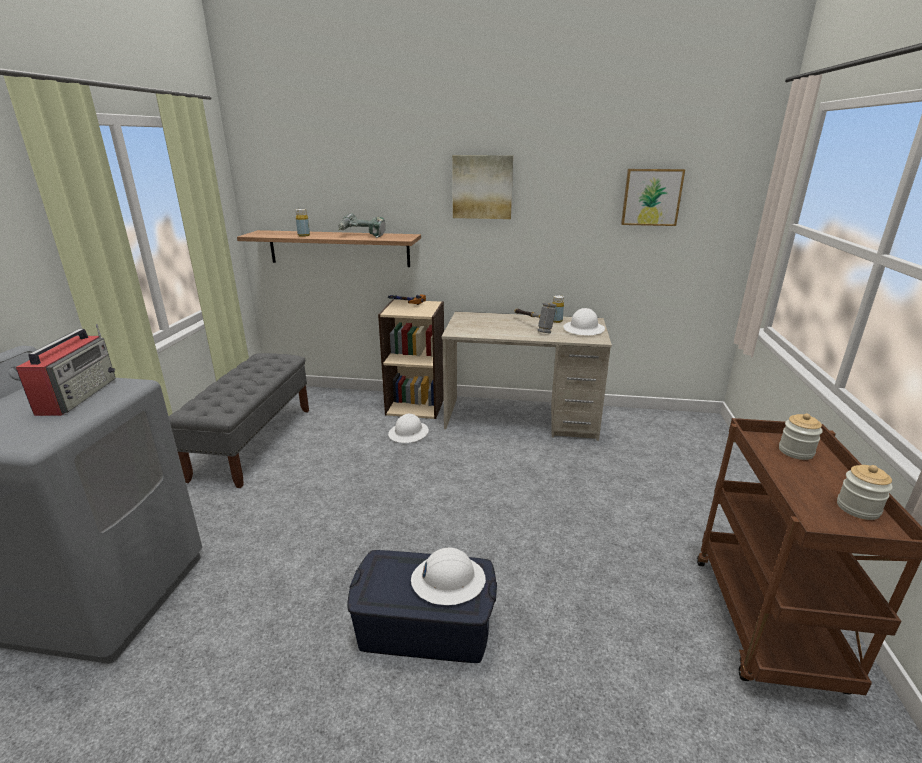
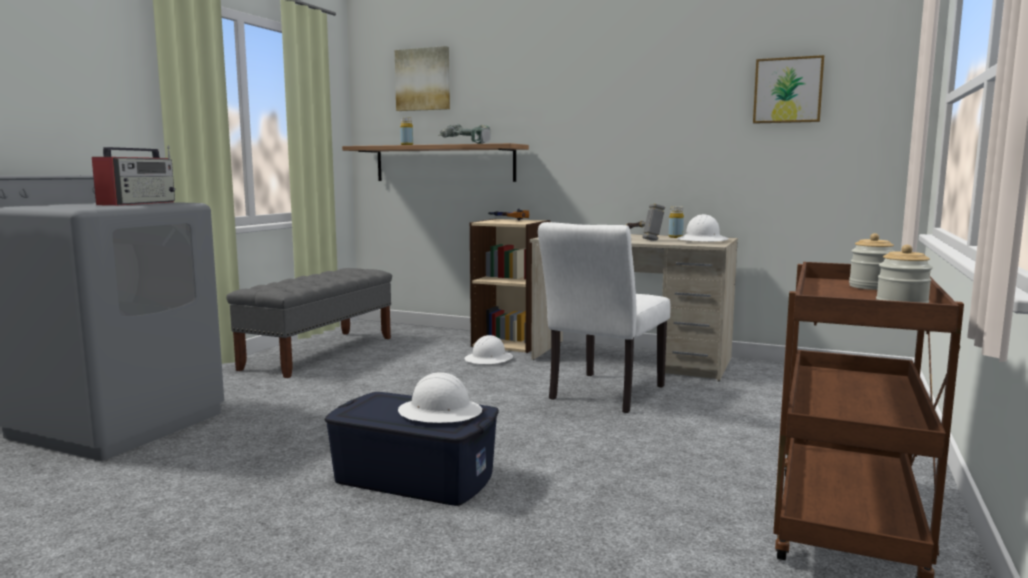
camera: 15 degrees right, 15 degrees down
(482, 187) = (594, 90): picture -> picture (423, 79)
(521, 473) = (602, 395): none -> white chair

